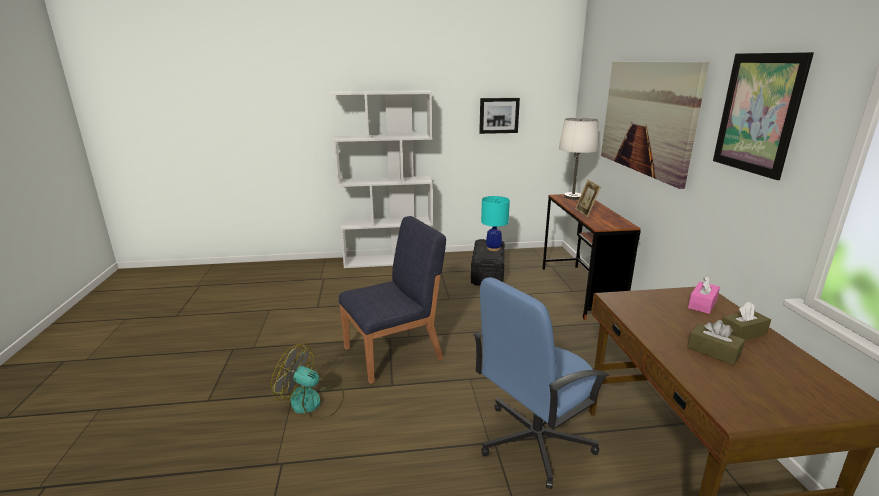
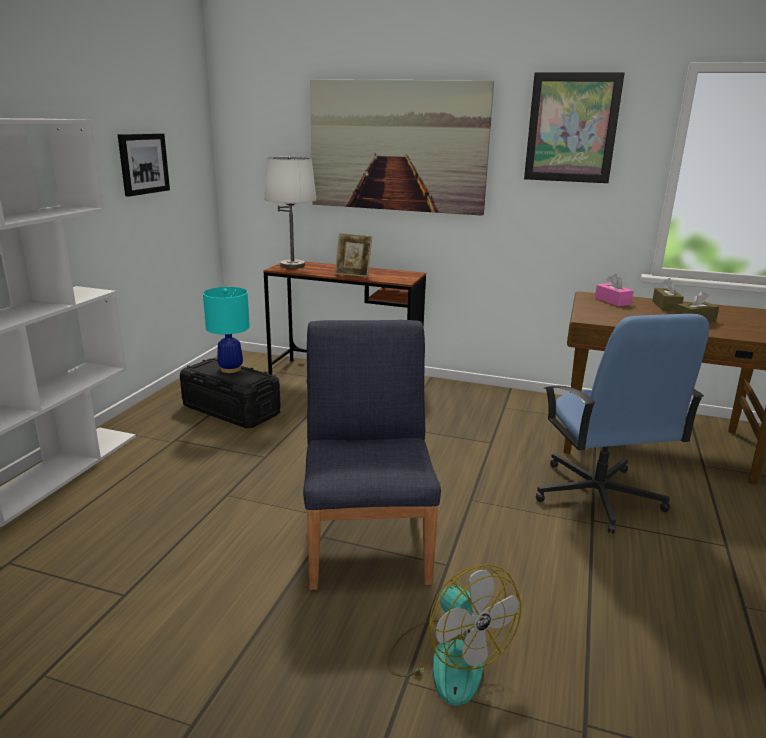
camera: 65 degrees left, 0 degrees up
(313, 403) = (447, 659): fan -> fan turned 75 degrees counterclockwise

